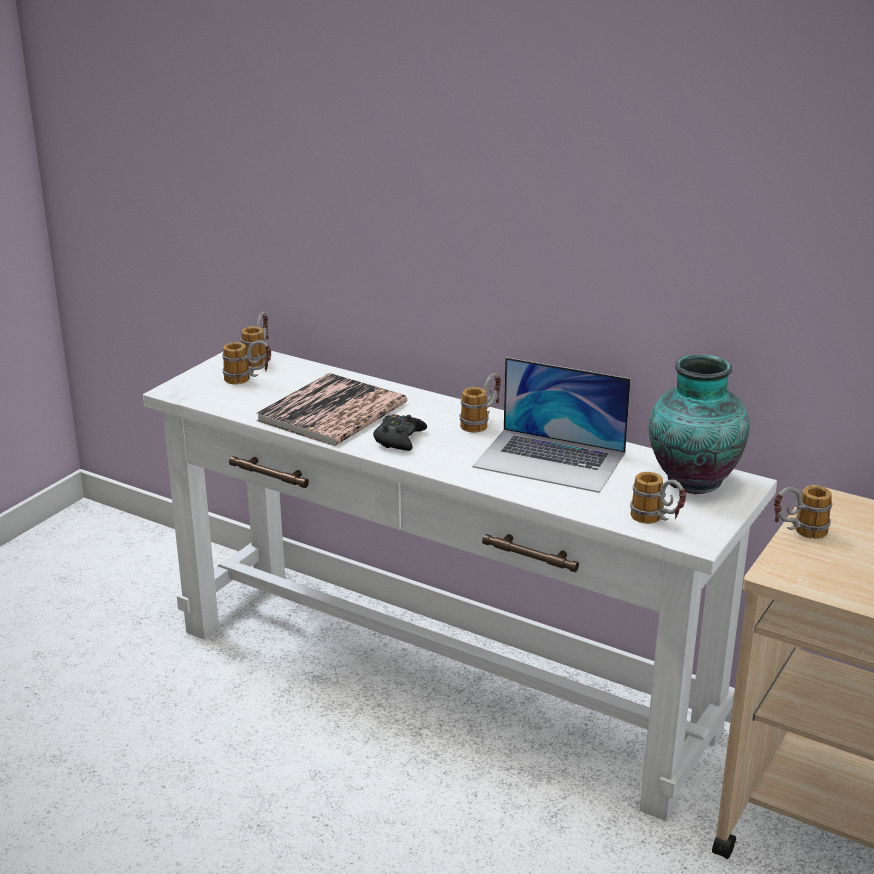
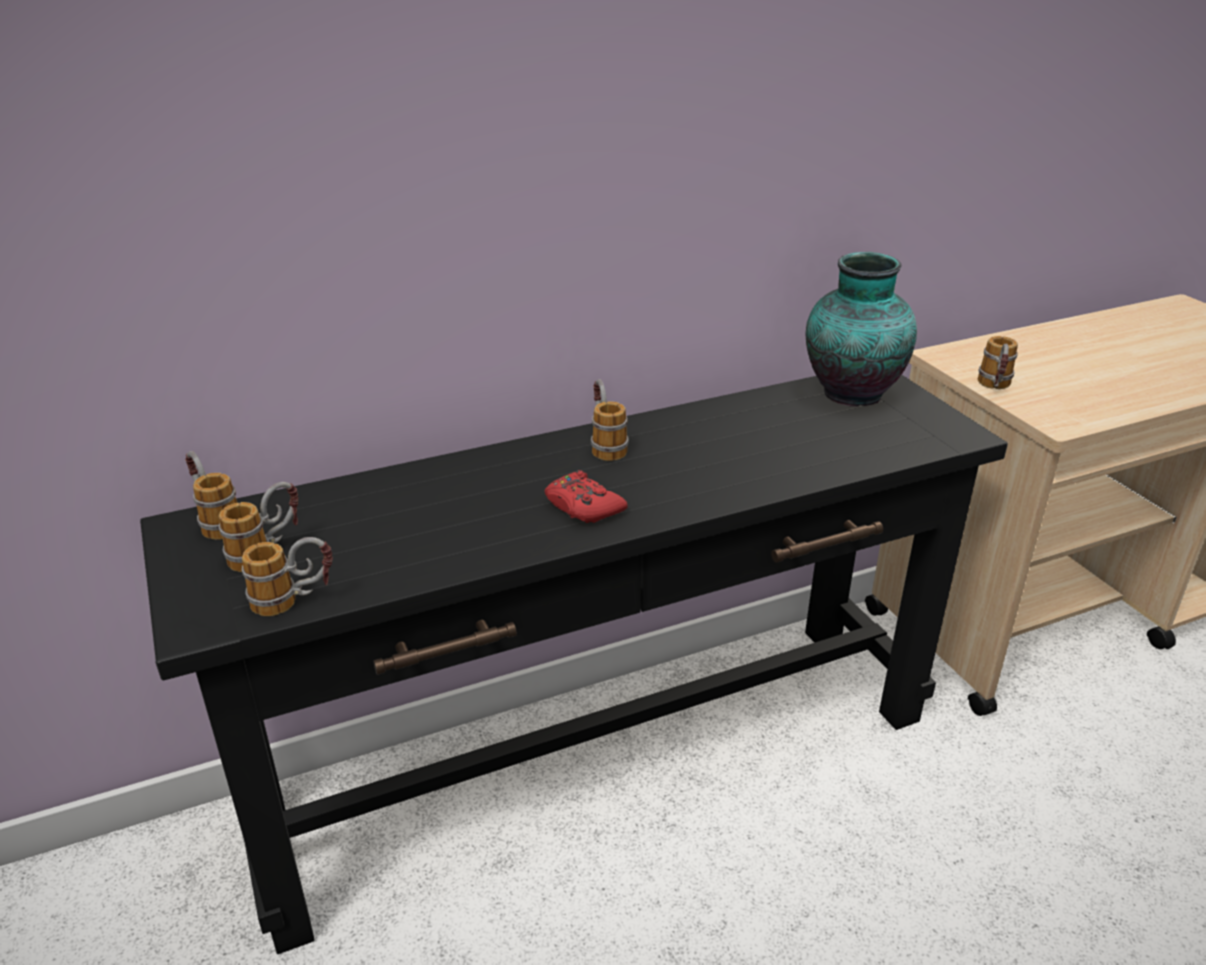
camera: 55 degrees left, 5 degrees up
(332, 412) = (452, 523): book -> none
(399, 439) = (583, 506): black game controller -> red game controller
(440, 680) = (600, 762): white console table -> black console table
(550, 460) = (735, 441): laptop -> none
(657, 522) = (915, 439): mug -> mug (294, 601)

